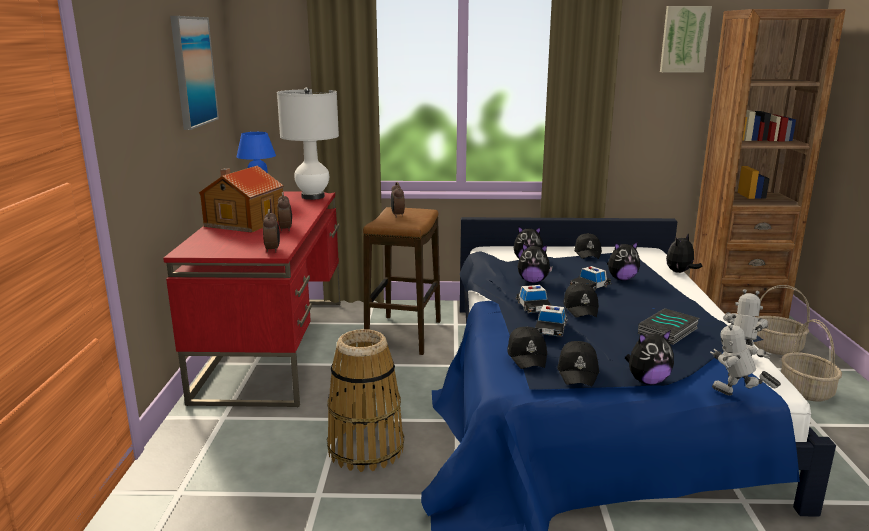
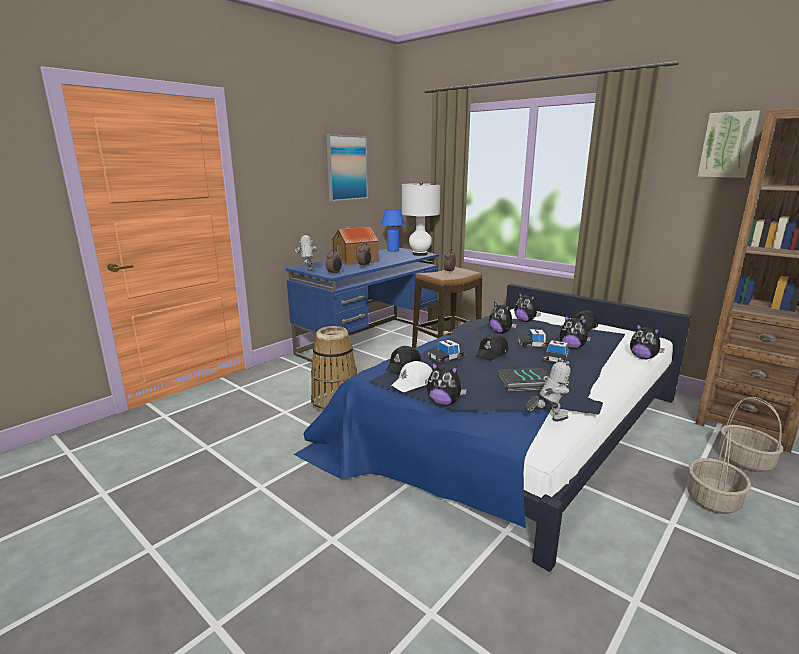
camera: 40 degrees right, 0 degrees up
(275, 346) = (370, 342): red desk -> blue desk
(534, 306) = (464, 344): toy car -> toy car (556, 358)
(578, 372) = (413, 383): black cap -> white cap
(680, 272) = (643, 358): plush toy -> plush toy turned 135 degrees counterclockwise
(736, 398) = (489, 436): toy robot -> toy robot (308, 271)

